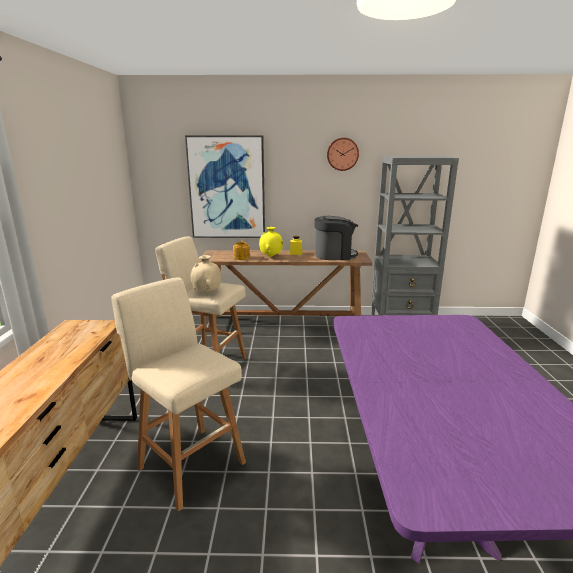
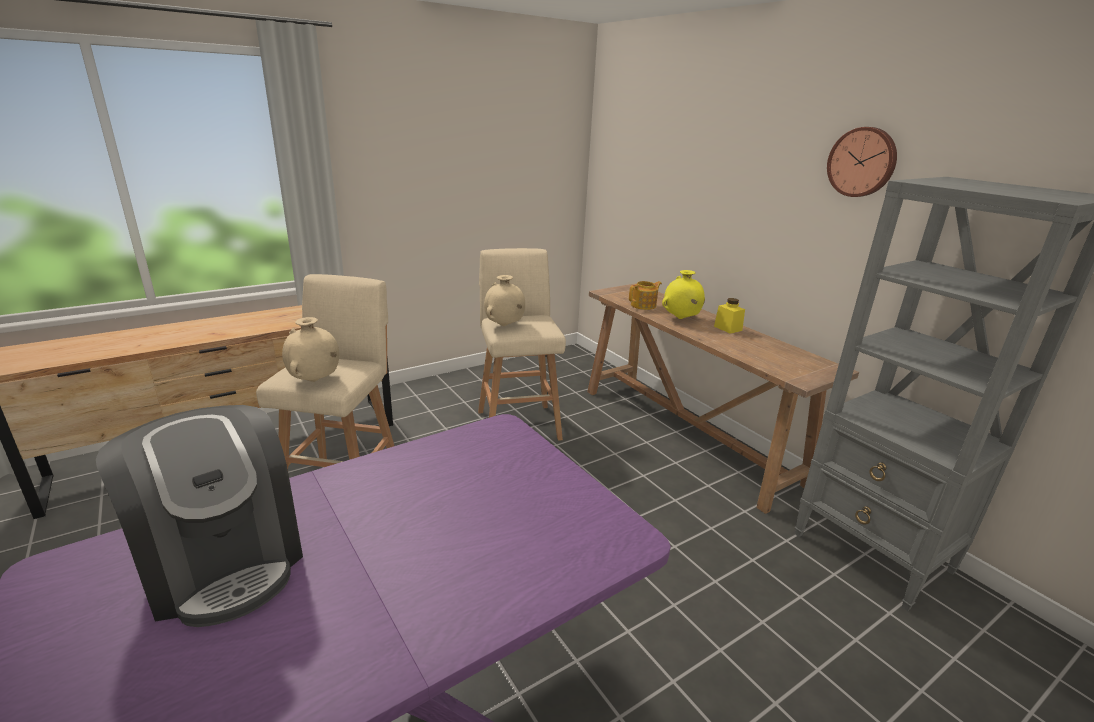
camera: 55 degrees right, 5 degrees up
(205, 367) = (315, 381): none -> beige vase
(227, 188) = (677, 196): picture -> none
(334, 255) = (775, 355): coffee machine -> coffee machine (224, 562)

